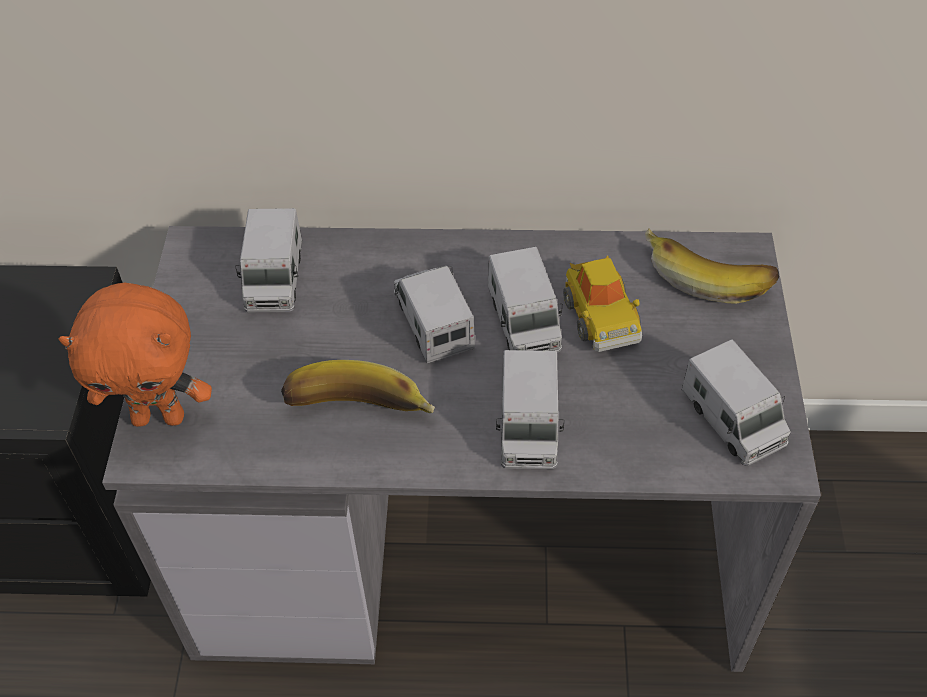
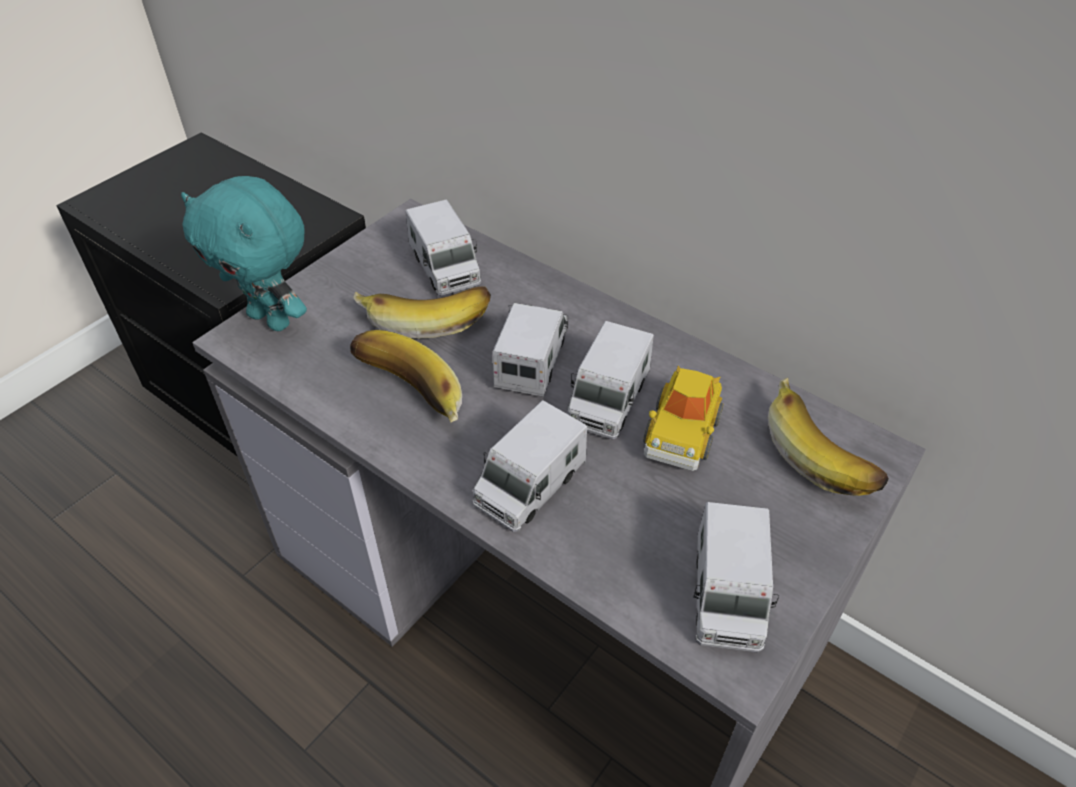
camera: 35 degrees right, 5 degrees down
(160, 416) = (272, 319): orange plush toy -> turquoise plush toy
(274, 279) = (445, 268): toy truck -> toy truck turned 60 degrees counterclockwise
(304, 334) = (426, 316): none -> banana

